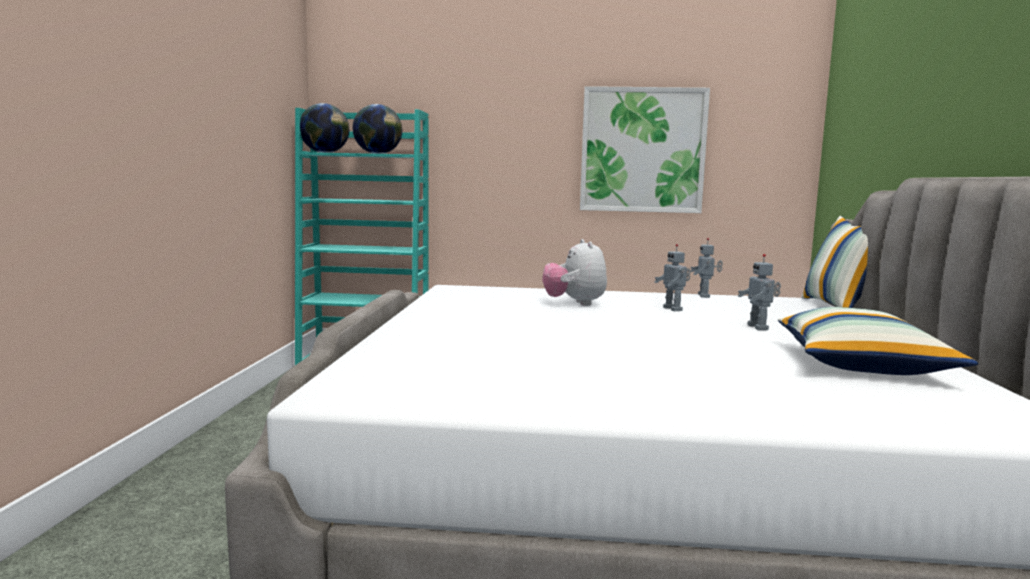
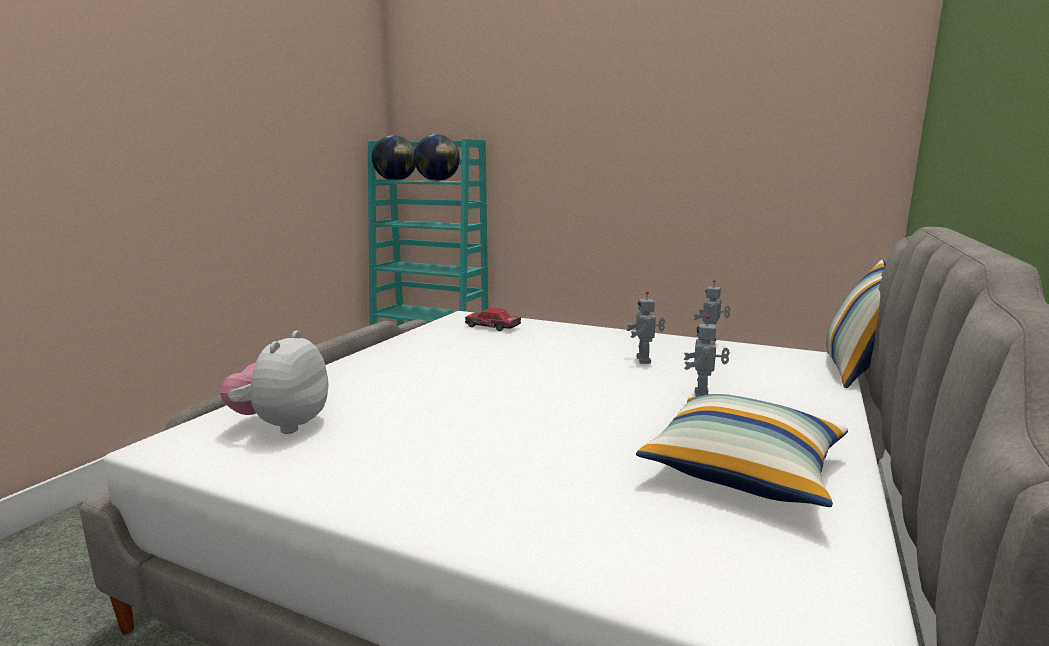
camera: 20 degrees right, 5 degrees up
(496, 294) = (493, 327): none -> toy car
(574, 303) = (550, 345): plush toy -> plush toy (282, 425)
(642, 150) = (695, 172): picture -> none

